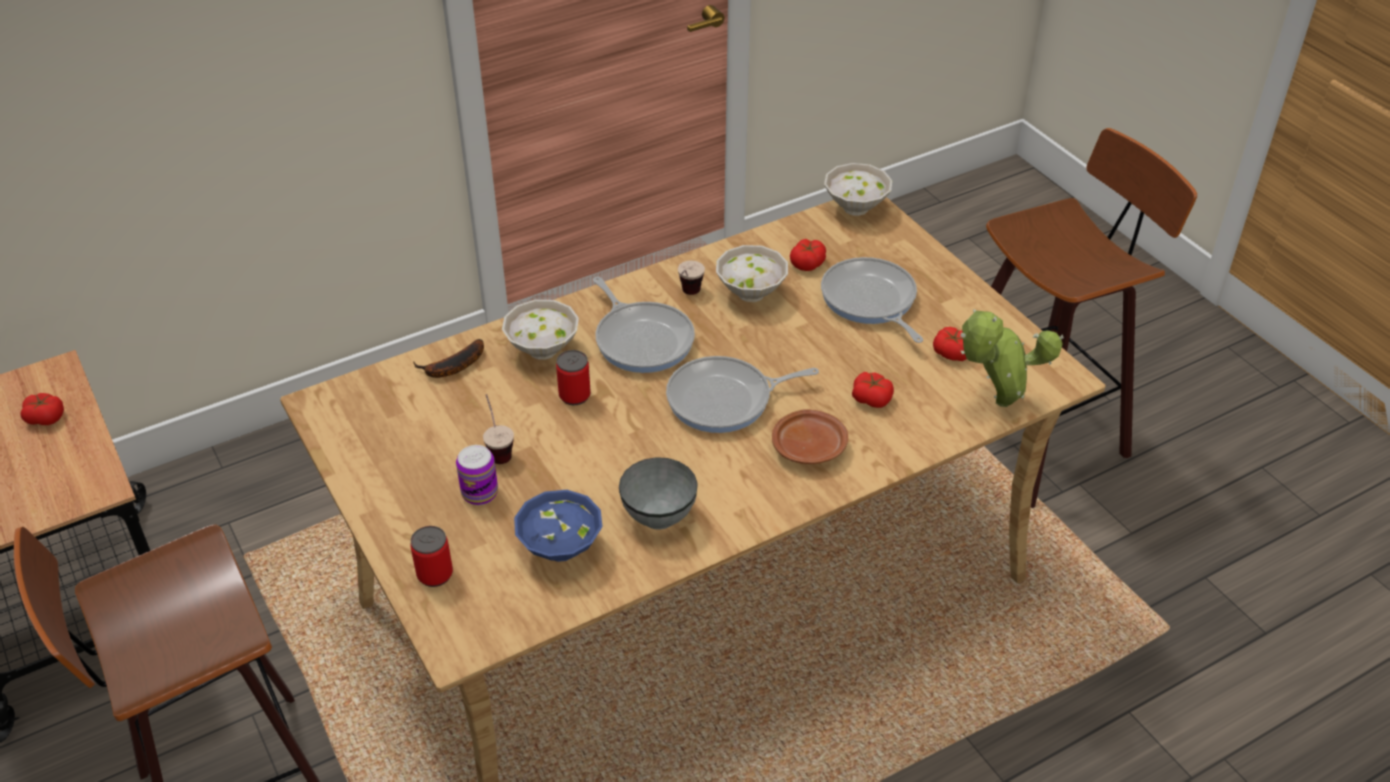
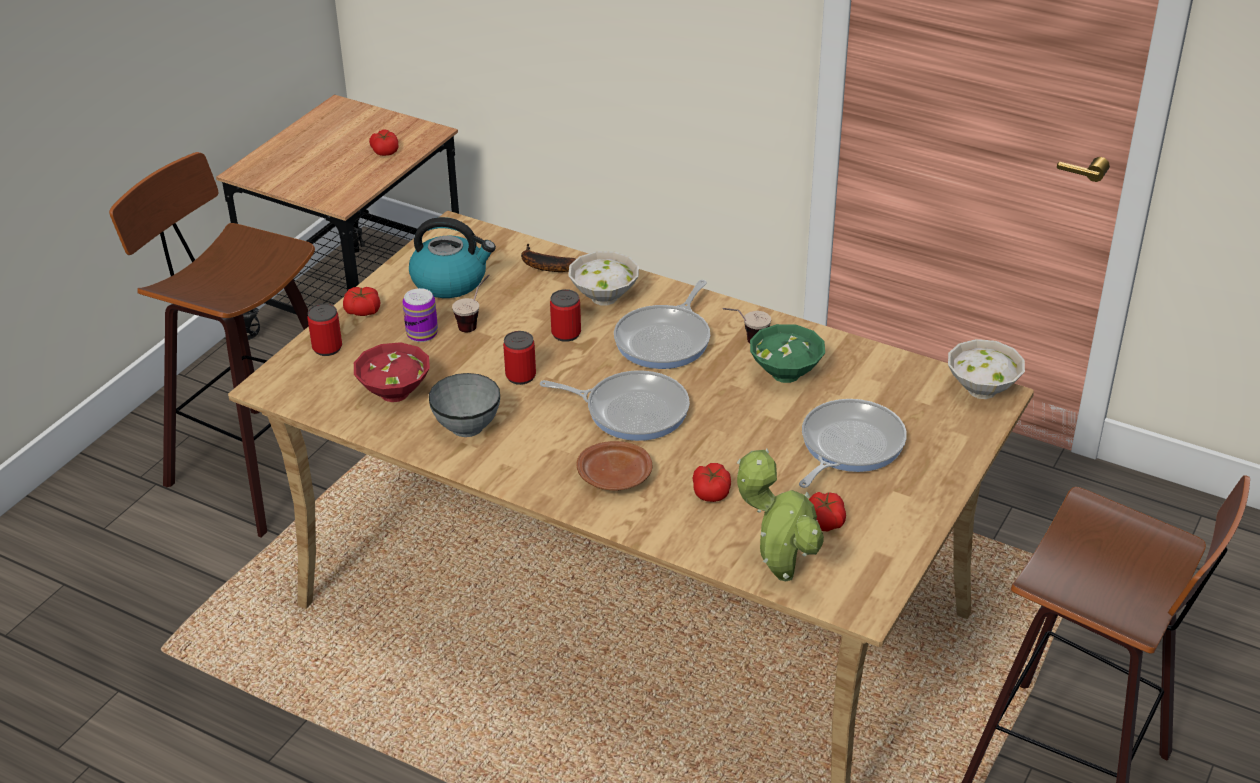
camera: 60 degrees right, 5 degrees down
(410, 440) = (450, 281): none -> kettle
(559, 550) = (392, 393): blue bowl -> red bowl
(612, 450) = (520, 376): none -> can
(725, 400) = (631, 410): frying pan -> frying pan turned 150 degrees clockwise
(752, 292) = (787, 374): white bowl -> green bowl
(807, 263) = (864, 390): tomato -> tomato (362, 310)

